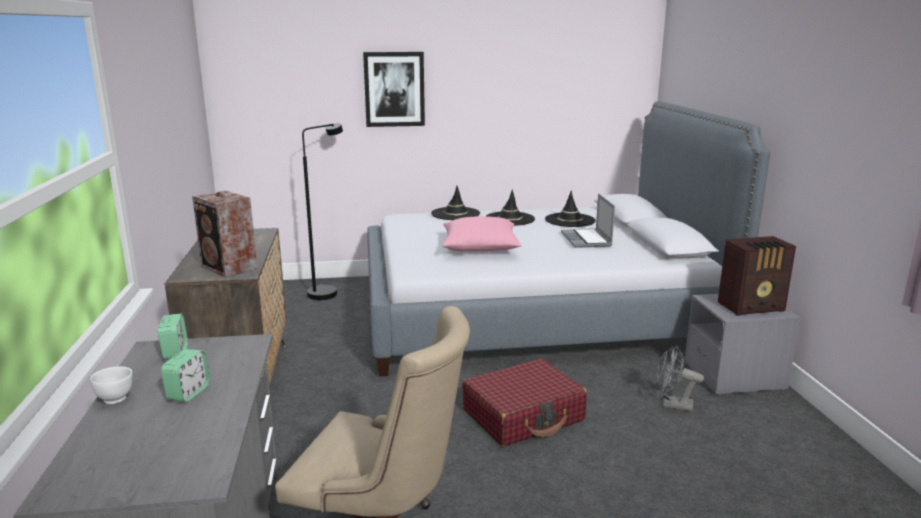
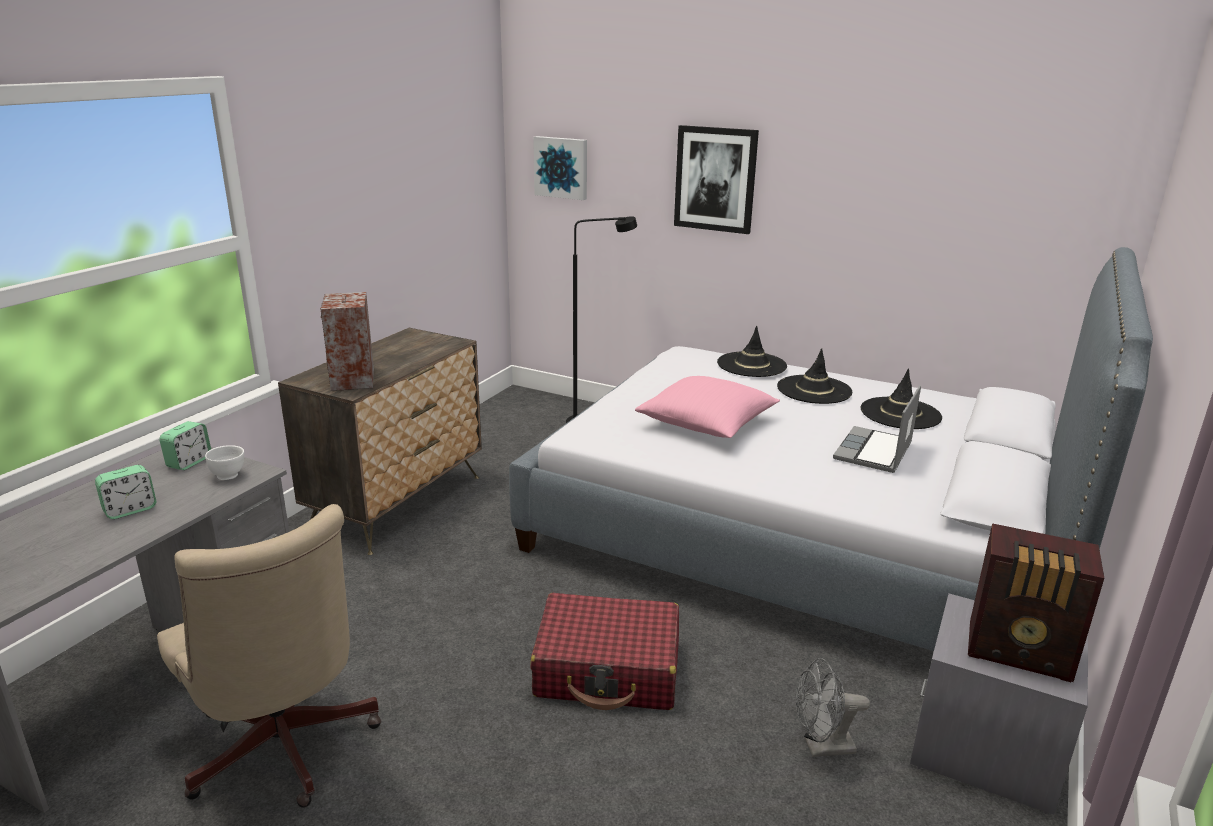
camera: 35 degrees right, 5 degrees up
(115, 399) = (83, 493): white bowl -> white bowl (228, 476)
(261, 92) = (561, 167): none -> picture
(672, 405) = (821, 747): grey fan -> grey fan turned 60 degrees counterclockwise

